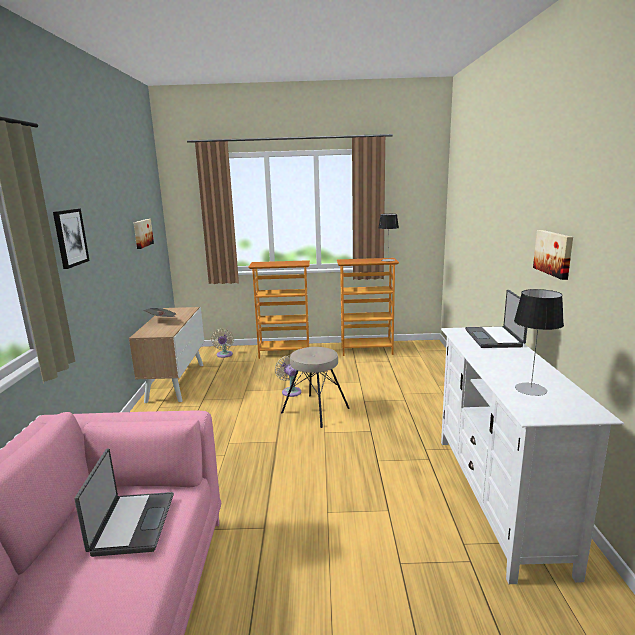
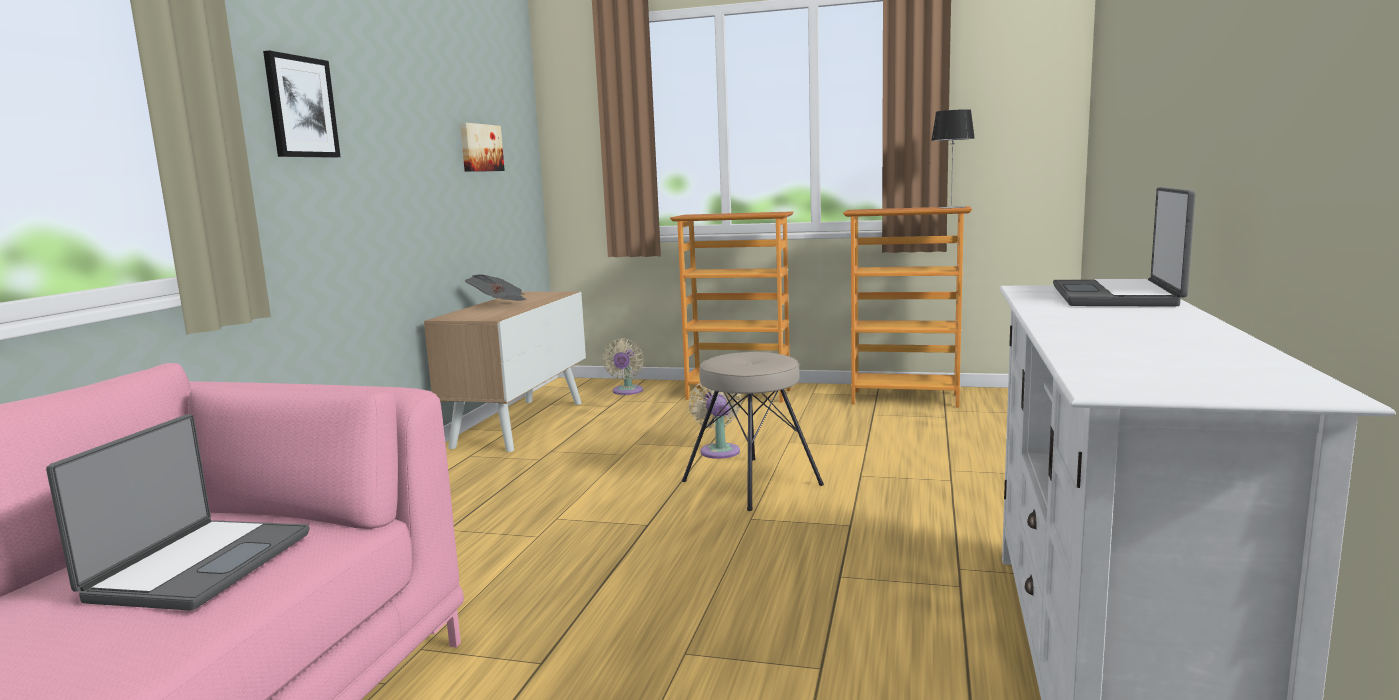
camera: 15 degrees right, 5 degrees down
(530, 389) = (1146, 355): table lamp -> none
(554, 253) = (1271, 77): picture -> none

